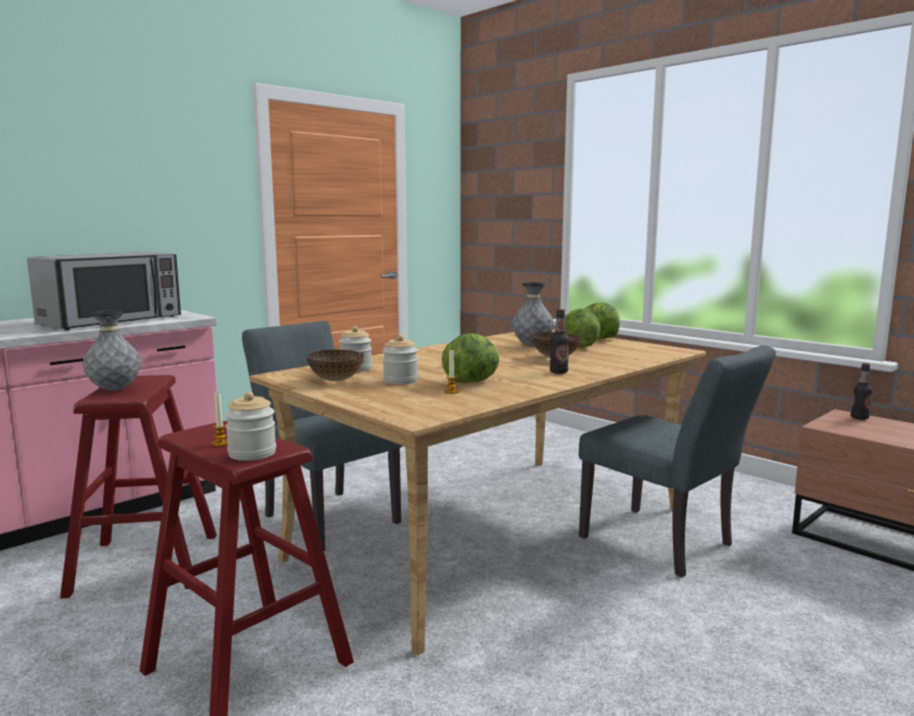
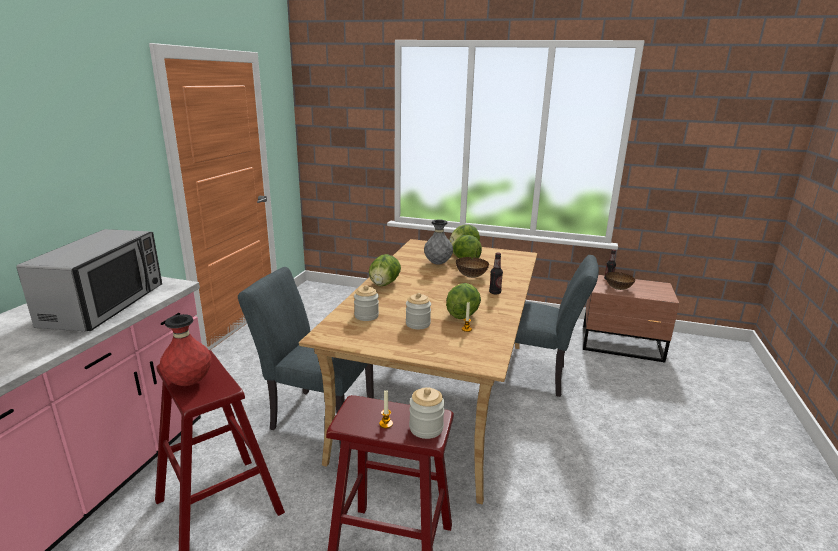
camera: 30 degrees left, 10 degrees up
(115, 390) = (189, 382): grey vase -> red vase
(336, 380) = (374, 333): bowl -> bowl (618, 288)
(428, 352) = (384, 284): none -> lettuce

